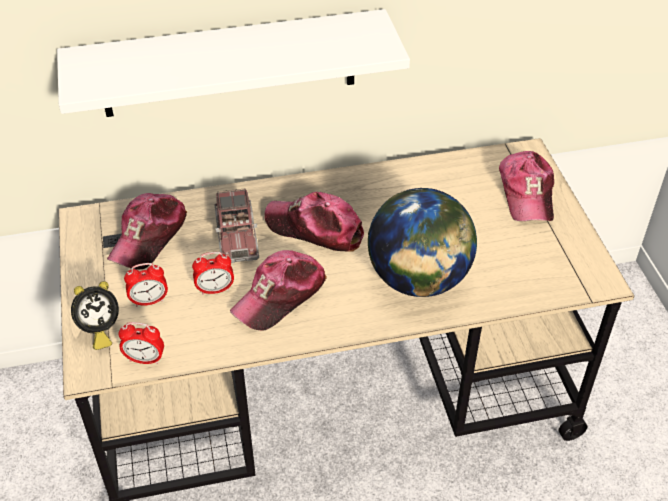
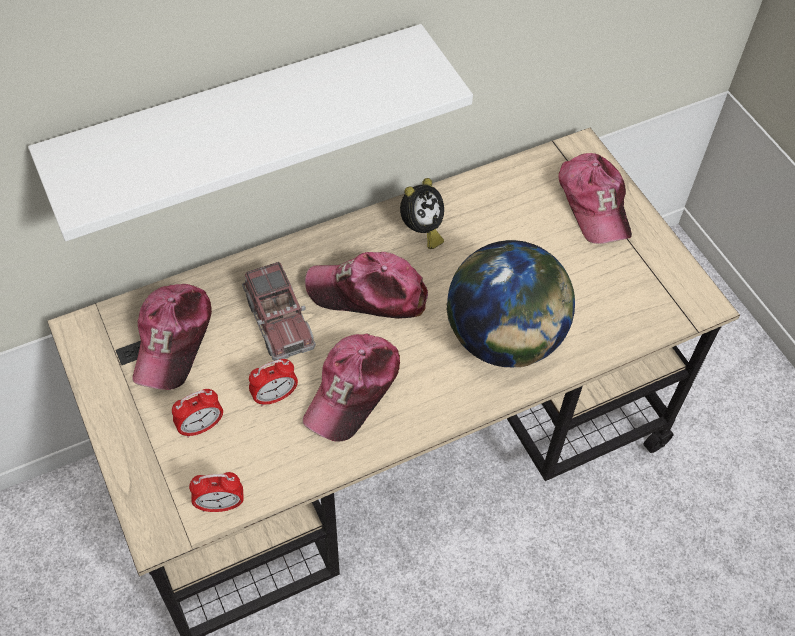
camera: 15 degrees left, 10 degrees up
(99, 331) = (152, 478): alarm clock -> alarm clock (421, 230)

